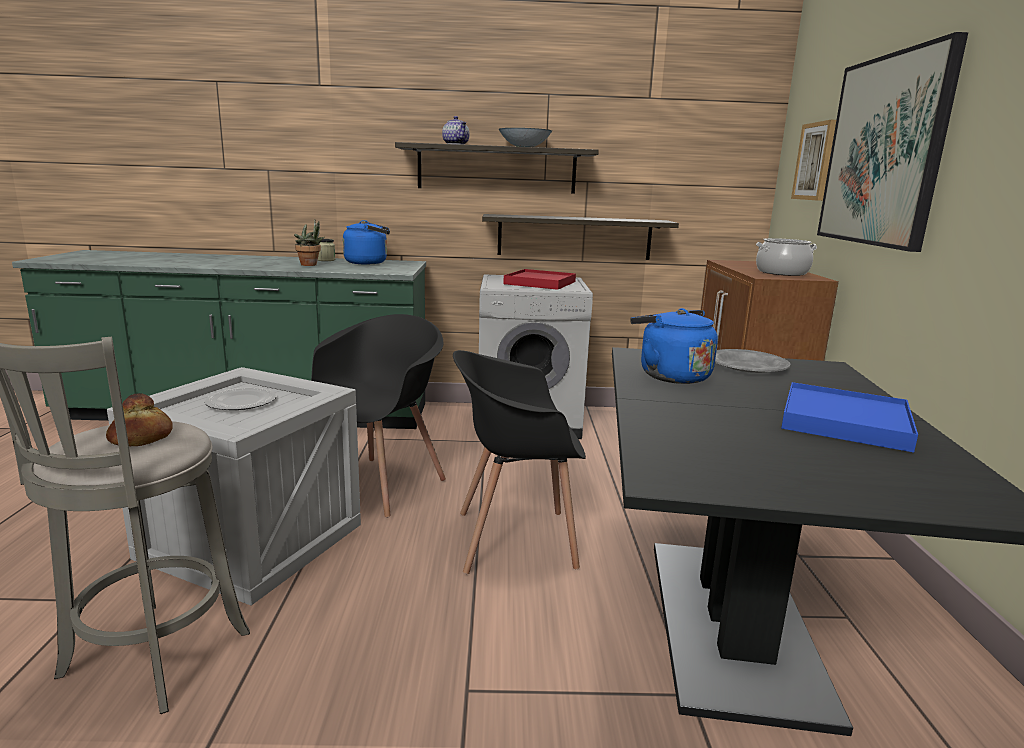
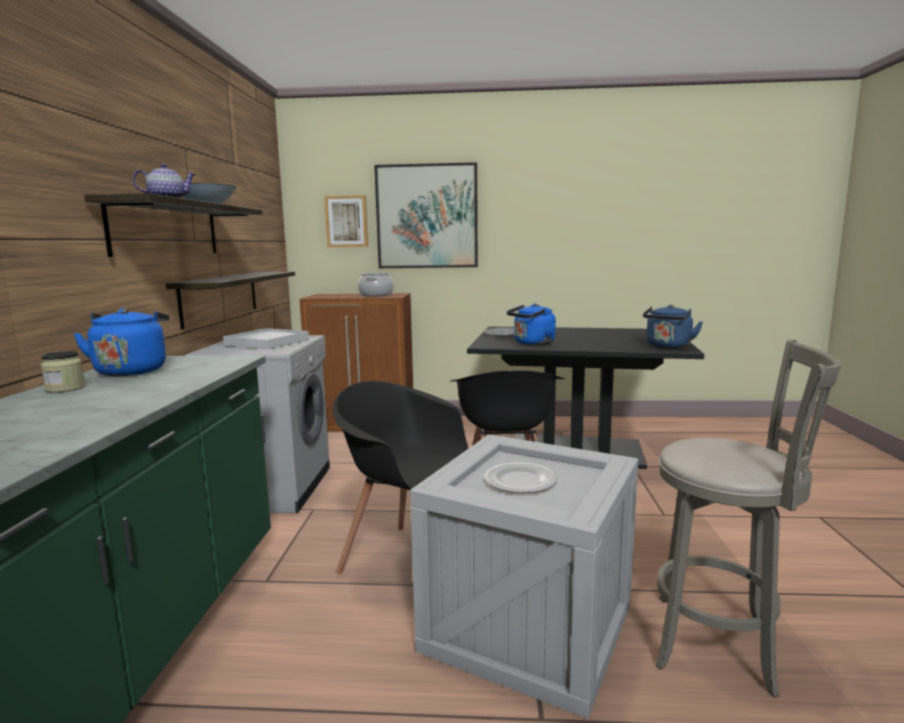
camera: 85 degrees left, 5 degrees down
(142, 438) = (720, 447): bread -> none
(311, 265) = (131, 389): potted plant -> none
(540, 283) = (267, 342): red tray -> white tray
(701, 470) = (668, 346): none -> blue kettle
(844, 421) = (589, 333): blue tray -> none

